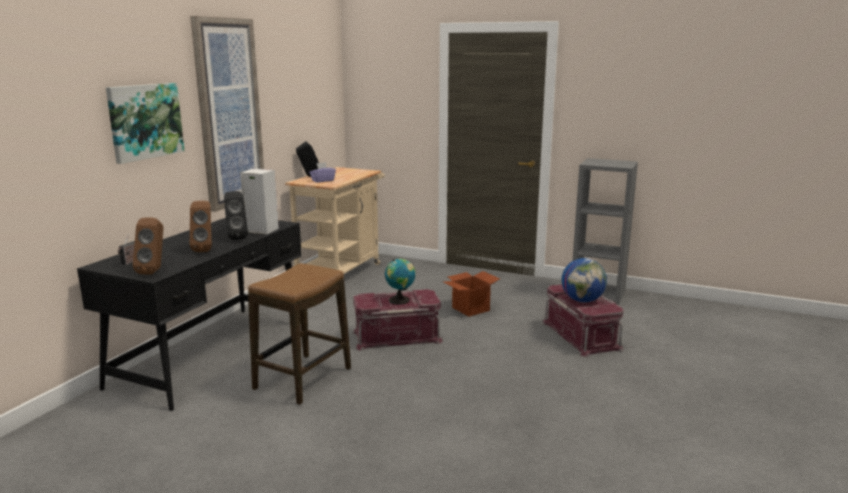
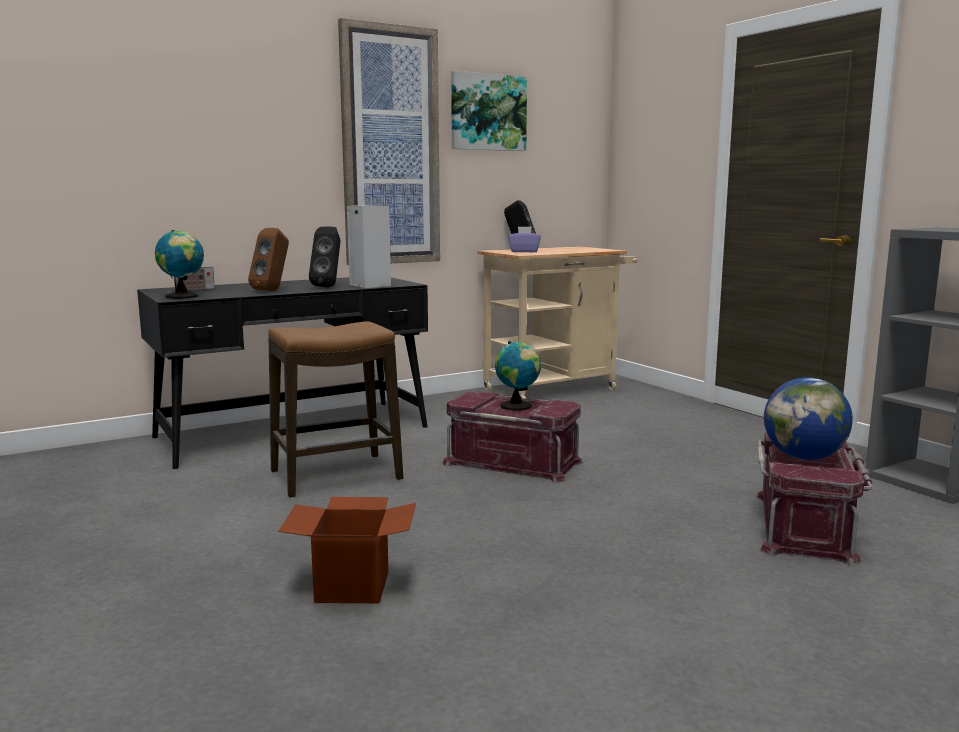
camera: 35 degrees right, 5 degrees down
(145, 121) = (256, 138): picture -> picture (488, 112)
(154, 271) = (183, 296): brown speaker -> globe
(471, 309) = (666, 456): cardboard box -> cardboard box (353, 586)

